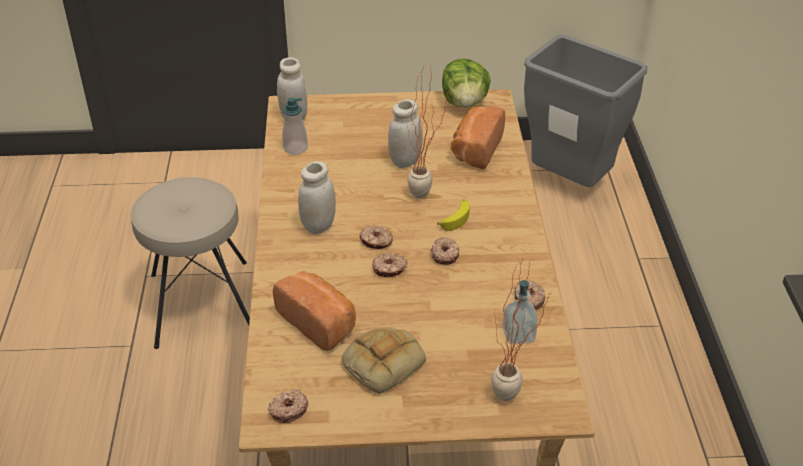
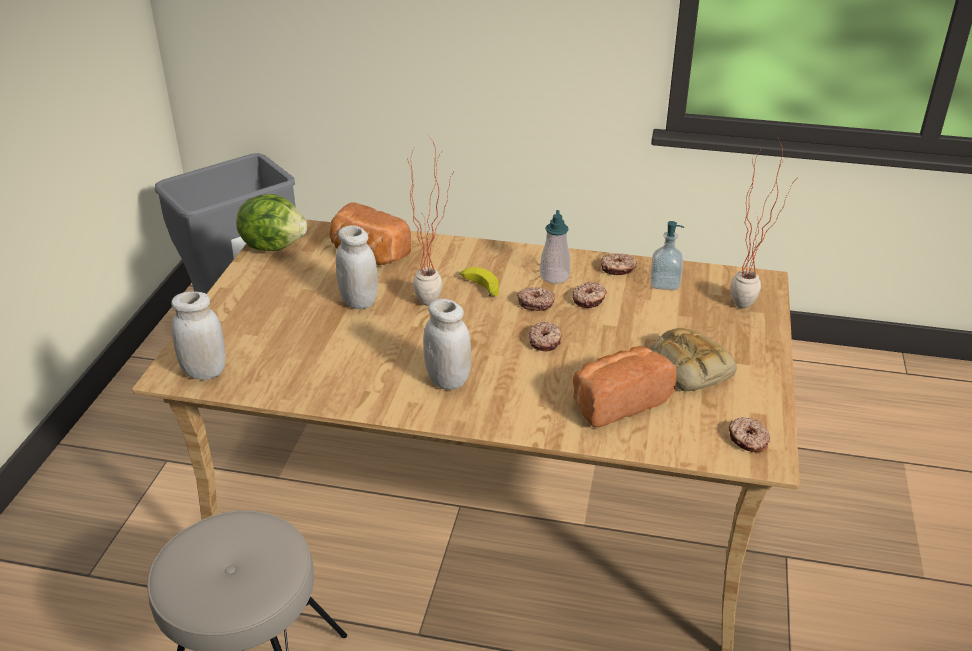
camera: 75 degrees left, 5 degrees down
(295, 148) = (278, 379): soap dispenser -> soap dispenser (554, 276)
(376, 241) = (495, 343): donut -> donut (589, 300)

